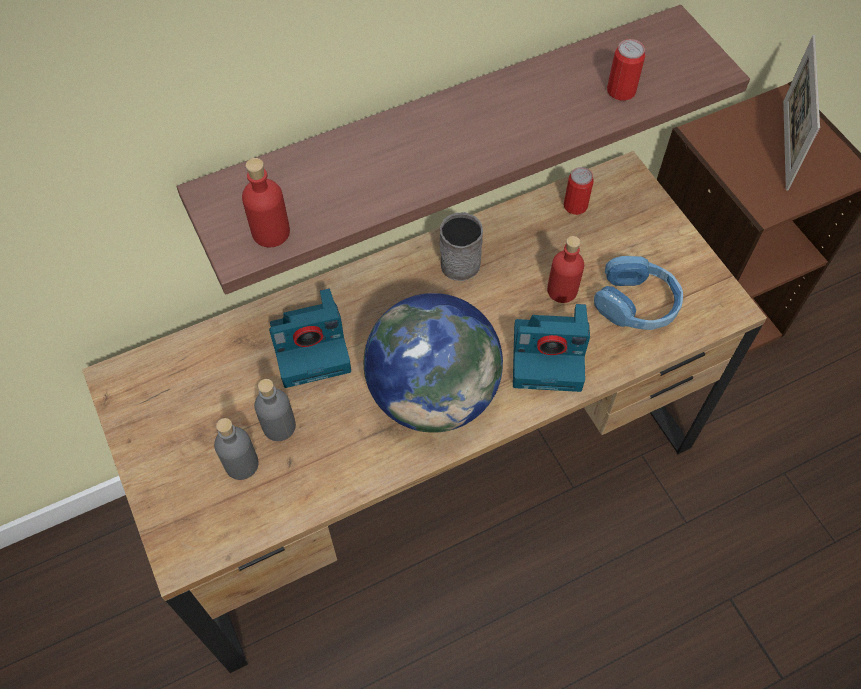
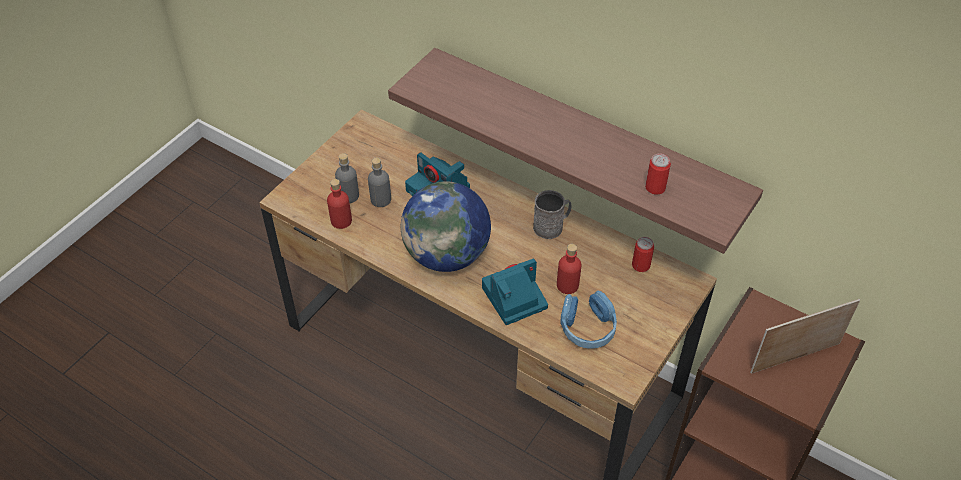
camera: 60 degrees right, 10 degrees down
(271, 232) = (431, 92): red bottle -> red bottle (341, 221)
(549, 356) = (513, 298): camera -> camera turned 90 degrees clockwise

